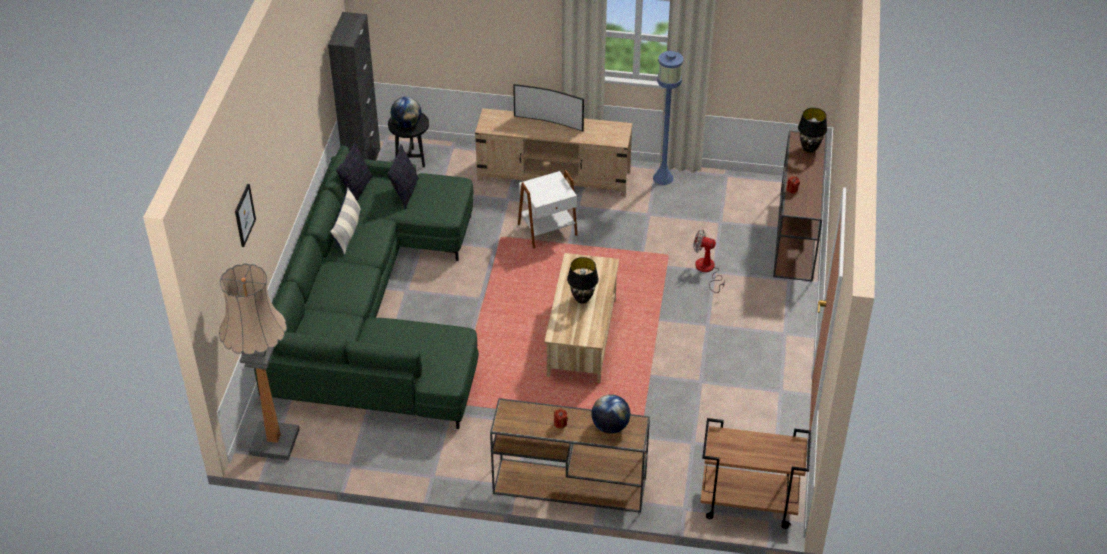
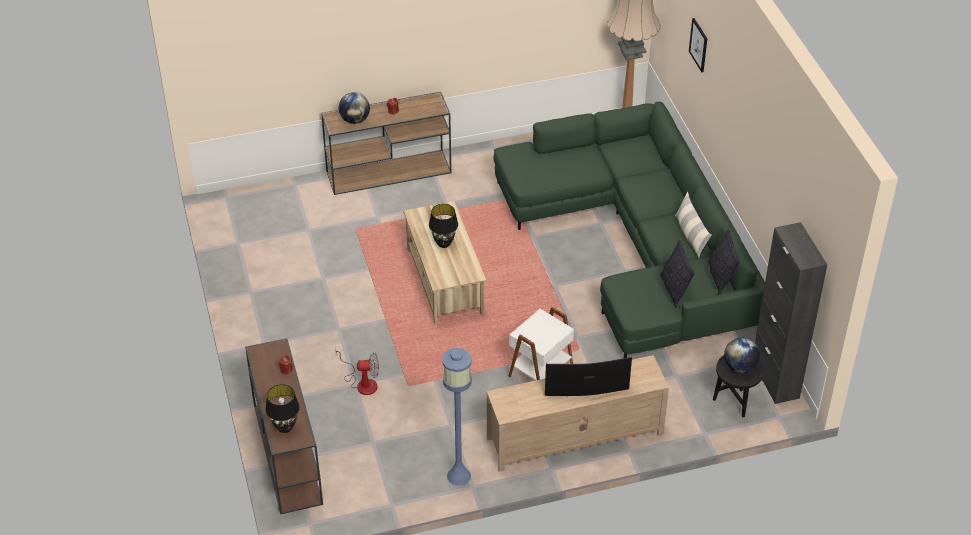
camera: 155 degrees right, 0 degrees up
(747, 504) = (247, 201): brown cart -> none

